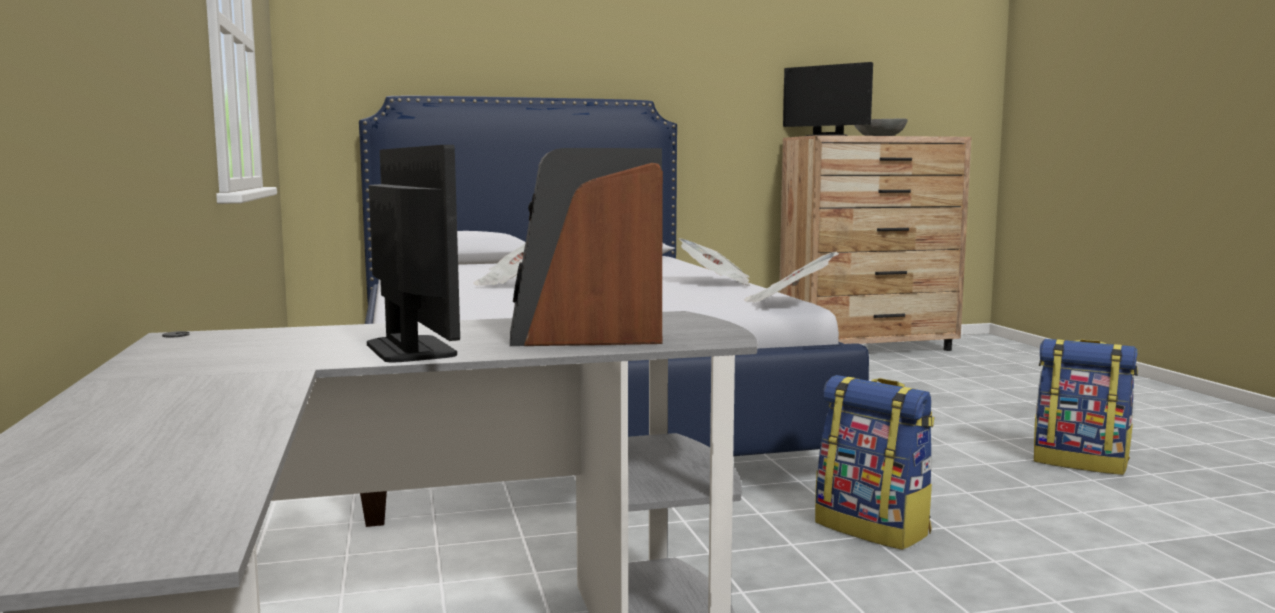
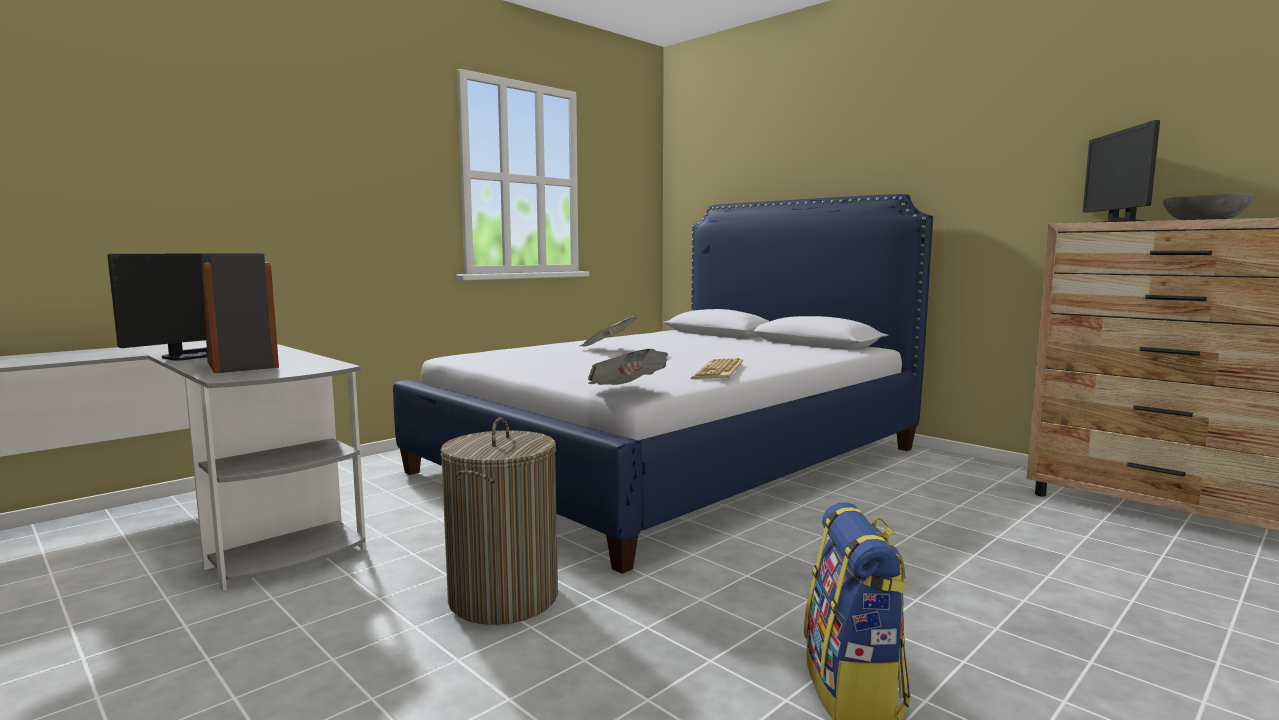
camera: 60 degrees right, 0 degrees up
(716, 283) = (720, 371): newspaper -> keyboard
(874, 528) = (503, 598): backpack -> laundry basket

